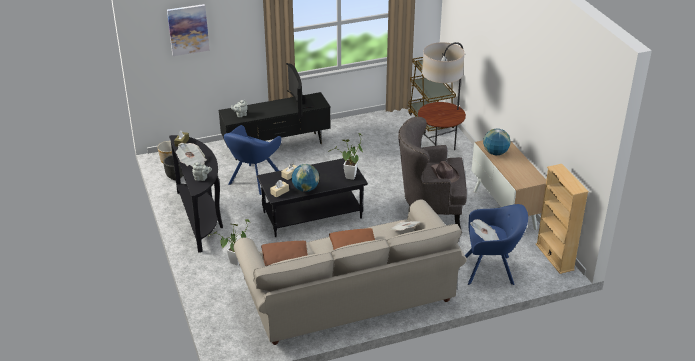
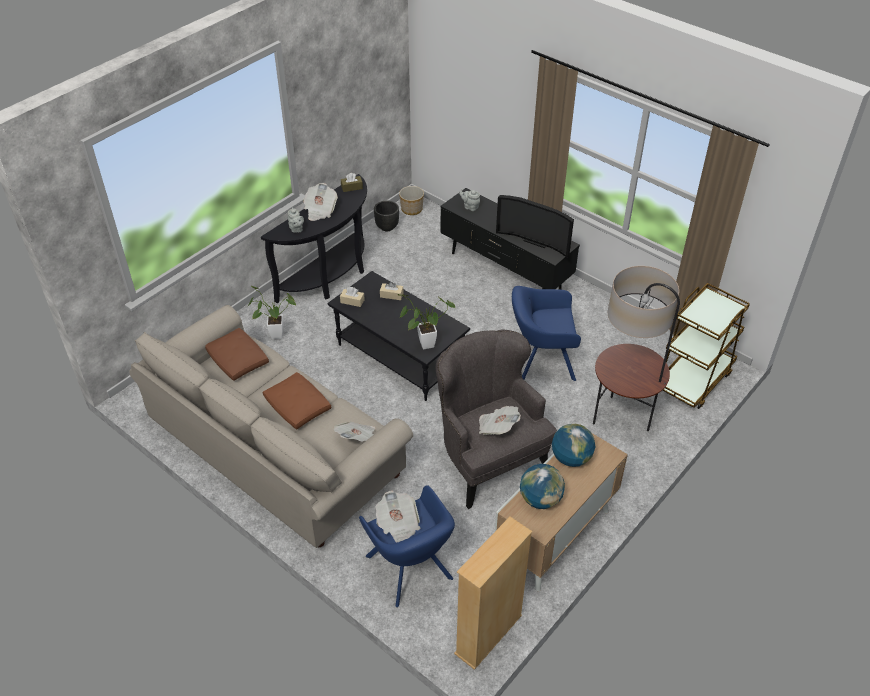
camera: 60 degrees right, 10 degrees up
(188, 29) = (462, 74): picture -> none
(253, 180) = (426, 283): blue armchair -> blue armchair (540, 362)
(301, 104) = (536, 240): television -> television turned 105 degrees counterclockwise
(305, 189) = (373, 318): globe -> globe (540, 499)
(444, 174) = (497, 427): brown hat -> newspaper

